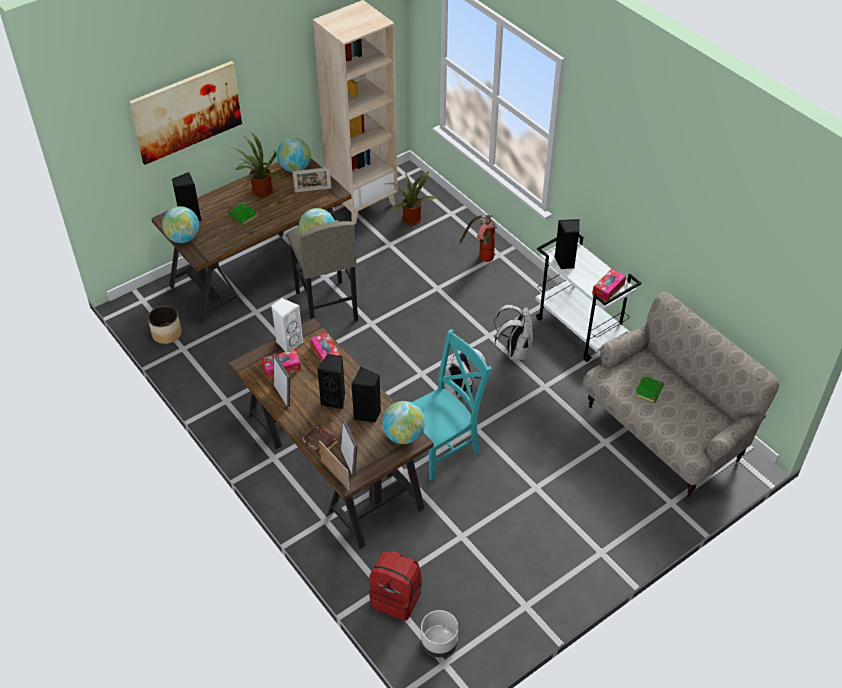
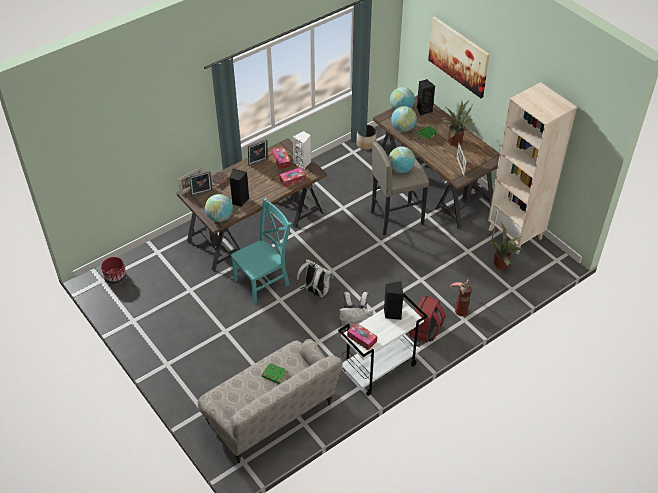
camera: 90 degrees right, 0 degrees up
(295, 168) = (484, 156): globe -> globe (403, 128)
(335, 399) = (253, 185): black speaker -> none
(397, 597) = (150, 259): red backpack -> red backpack (425, 331)
(439, 643) = (115, 278): grey planter -> red planter
(442, 447) = (264, 281): turquoise chair -> turquoise chair turned 90 degrees counterclockwise

